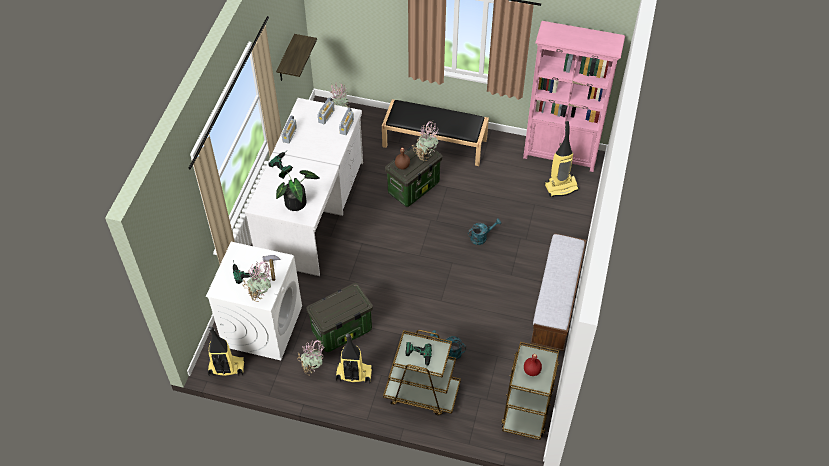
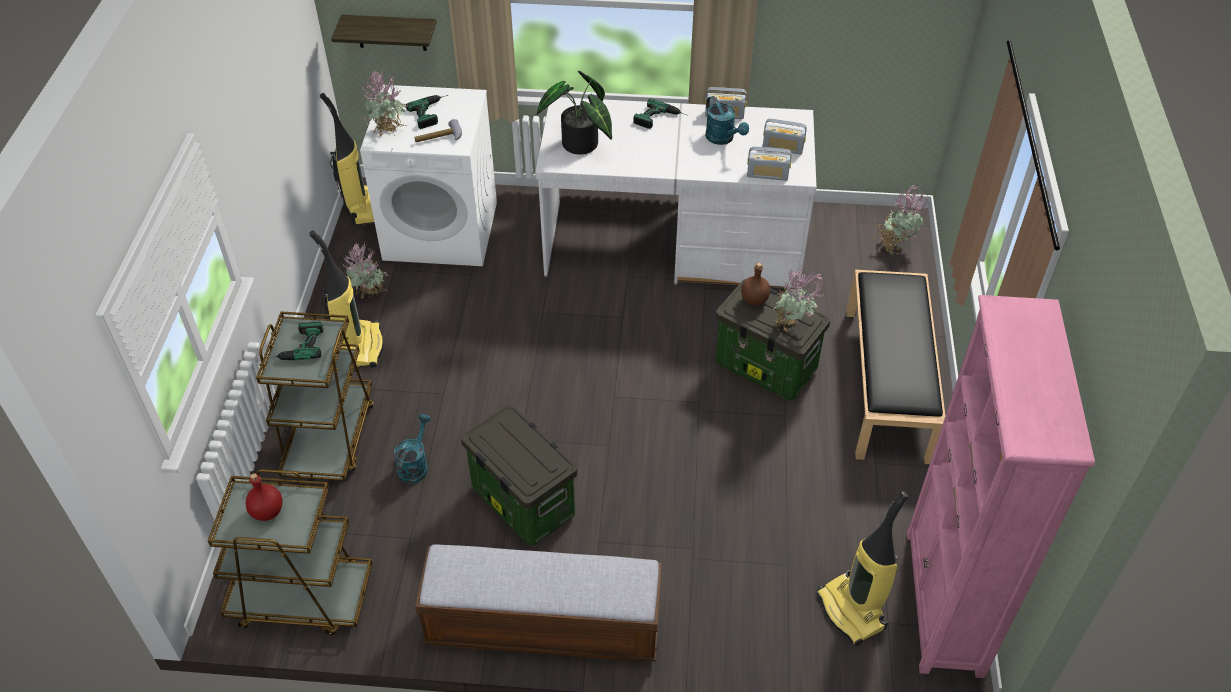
camera: 80 degrees right, 5 degrees down
(286, 59) = (850, 48): shelf -> shelf (391, 32)
(341, 332) = (440, 319): storage box -> storage box (521, 502)
(481, 237) = (678, 483): turquoise watering can -> turquoise watering can (723, 139)

